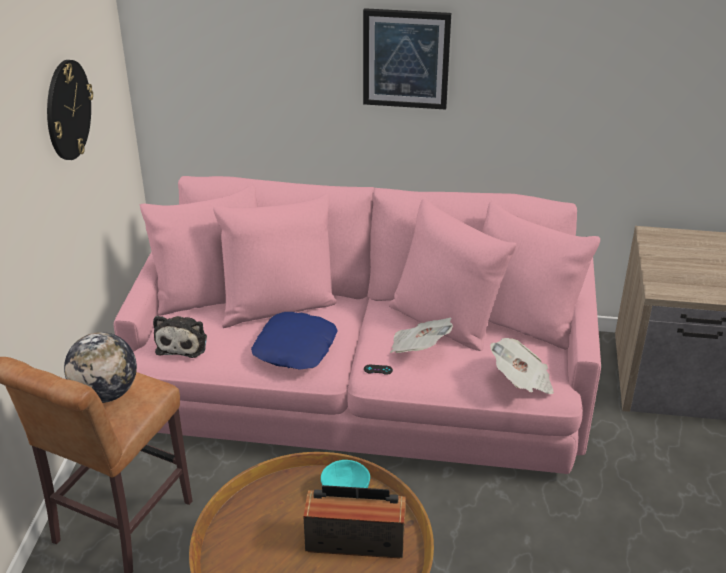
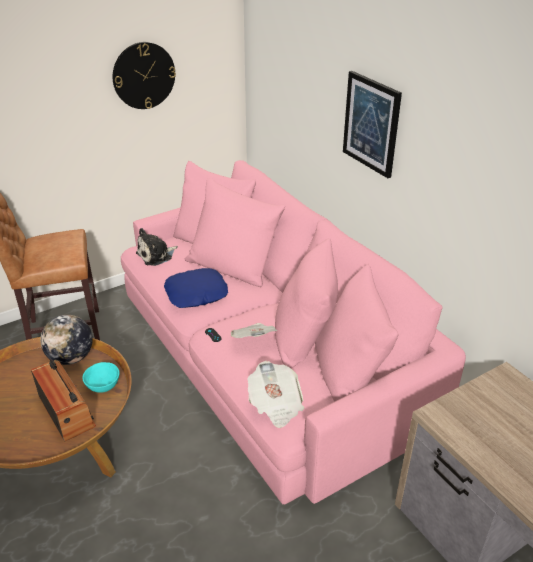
camera: 50 degrees right, 0 degrees up
(106, 393) = (52, 245): globe -> globe (71, 358)

